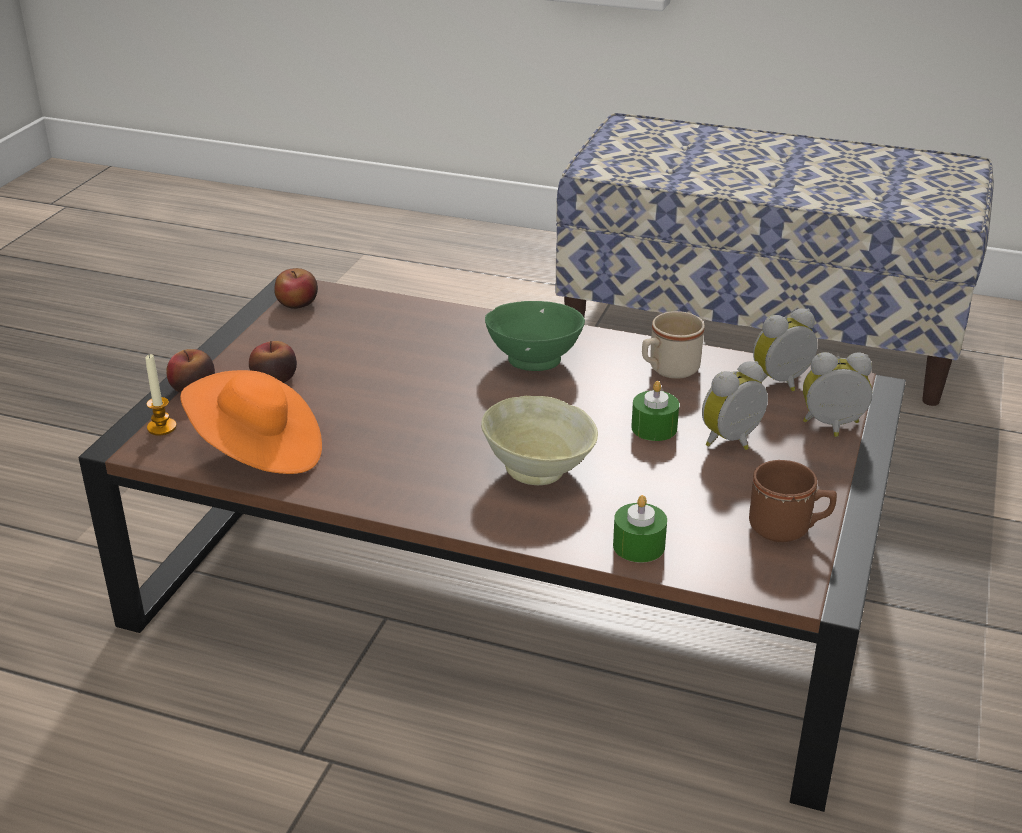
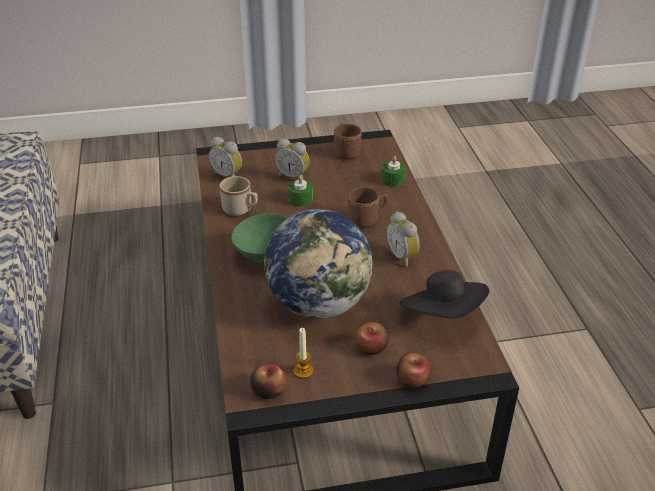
camera: 120 degrees left, 5 degrees up
(161, 427) = (461, 367): candle -> candle (303, 371)
(258, 452) = (443, 314): orange hat -> black hat
(392, 370) = (319, 304): none -> globe
(539, 471) = (367, 219): beige bowl -> brown mug
(832, 427) = (258, 156): alarm clock -> alarm clock (403, 256)

